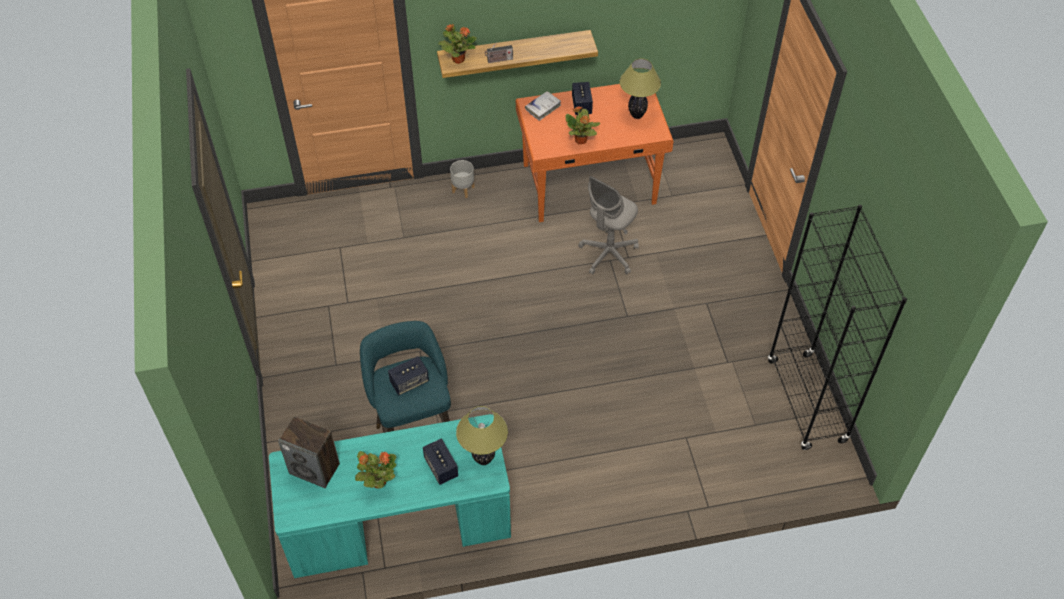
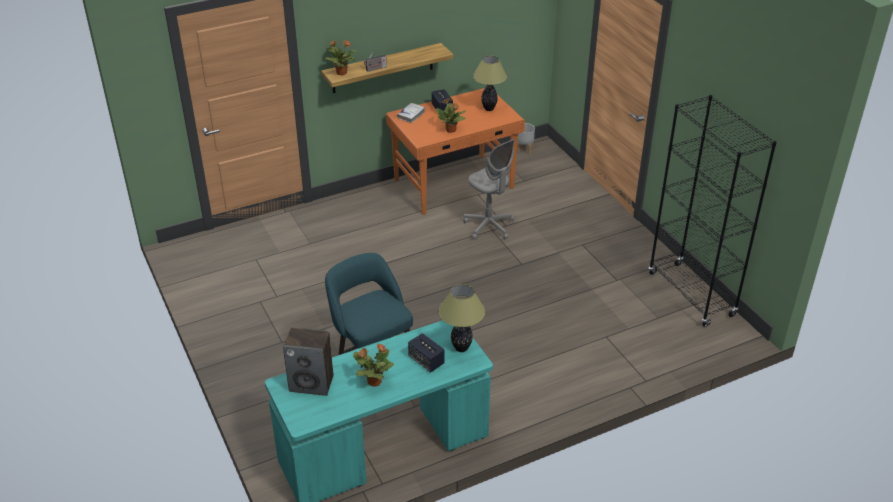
camera: 15 degrees left, 15 degrees down
(409, 382) = (373, 308): speaker -> none
(463, 190) = (349, 204): grey planter -> grey planter (524, 149)
(608, 254) = (489, 226): grey office chair -> grey office chair turned 60 degrees counterclockwise

